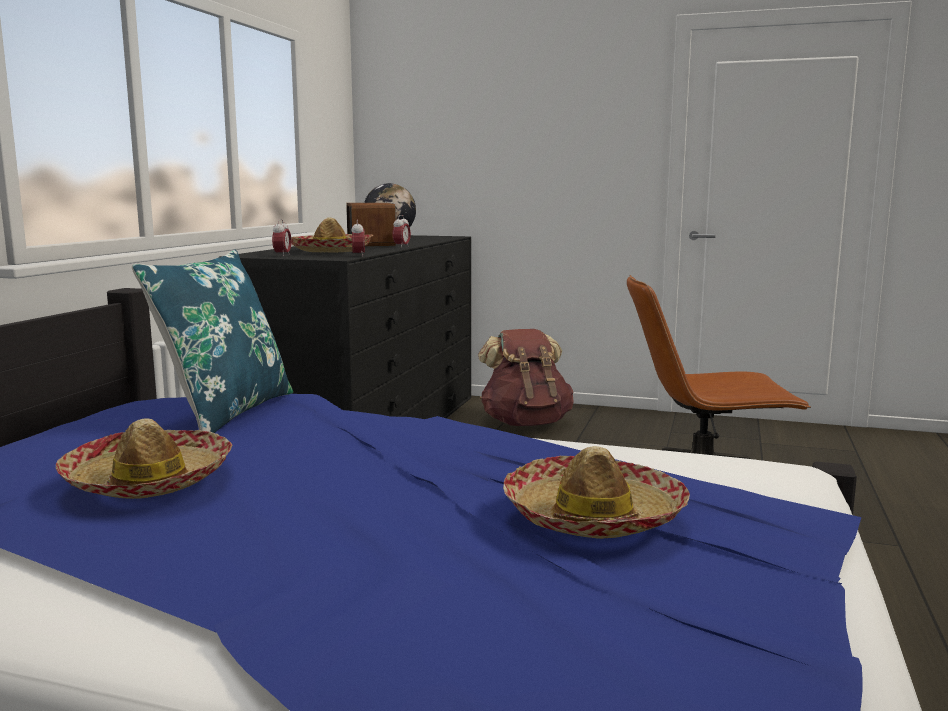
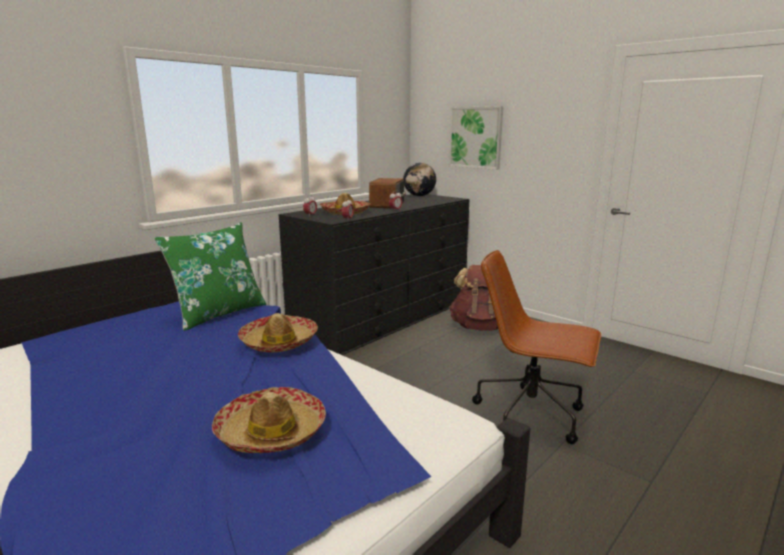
camera: 25 degrees right, 5 degrees up
(149, 480) = (123, 355): hat -> hat (279, 342)
(226, 412) = (218, 313): blue pillow -> green pillow
(473, 144) = (475, 137): none -> picture

